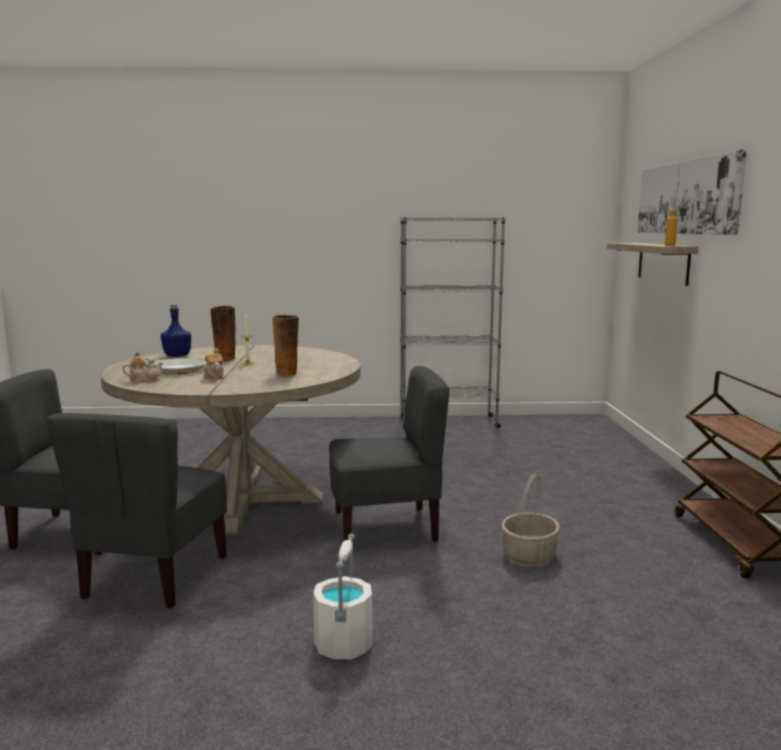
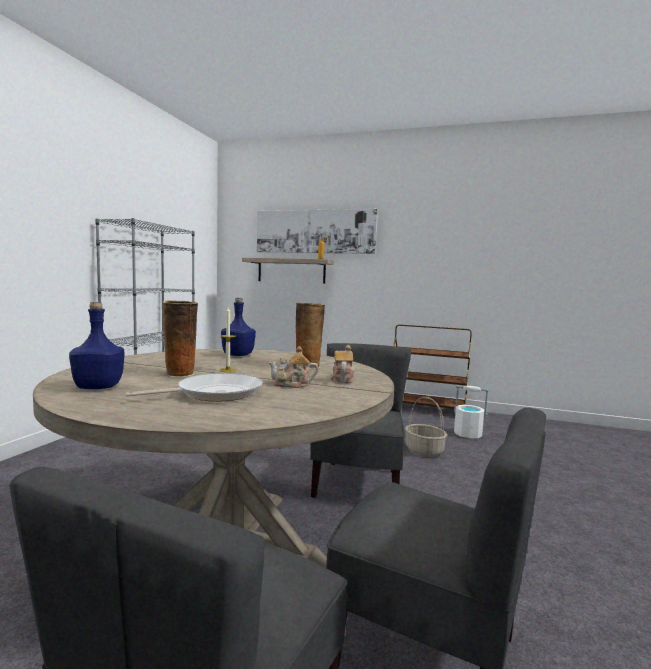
camera: 70 degrees left, 5 degrees down
(144, 380) = (268, 410): teapot -> teapot (342, 379)
(313, 358) = (238, 355): none -> blue bottle
(343, 644) = (556, 539): white bucket -> white bucket (468, 434)

